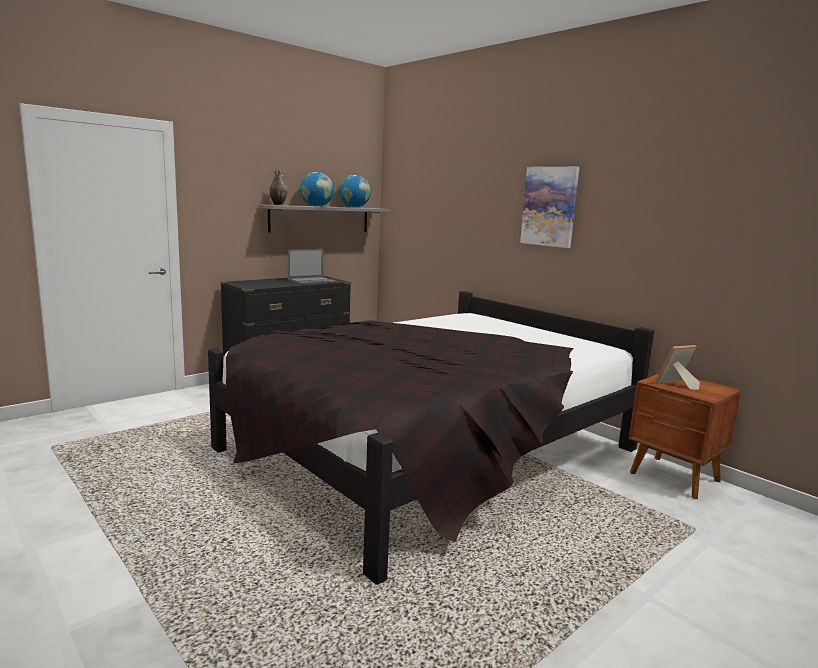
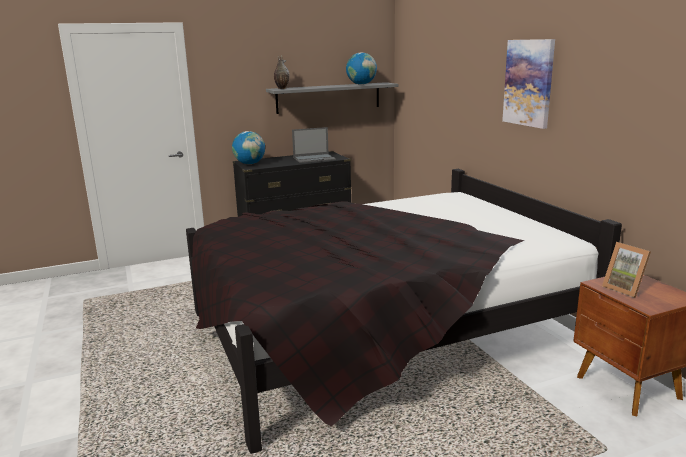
camera: 20 degrees right, 5 degrees up
(317, 206) = (320, 86): globe -> globe (250, 164)
(676, 385) = (625, 289): picture frame -> picture frame turned 120 degrees counterclockwise

